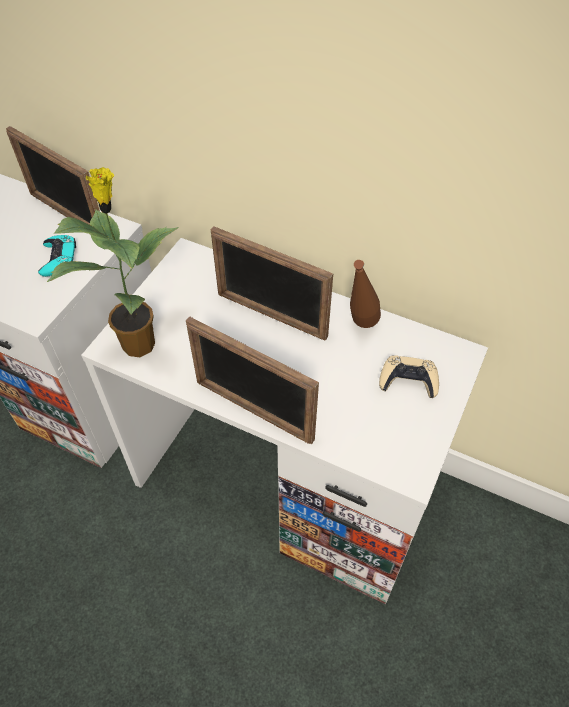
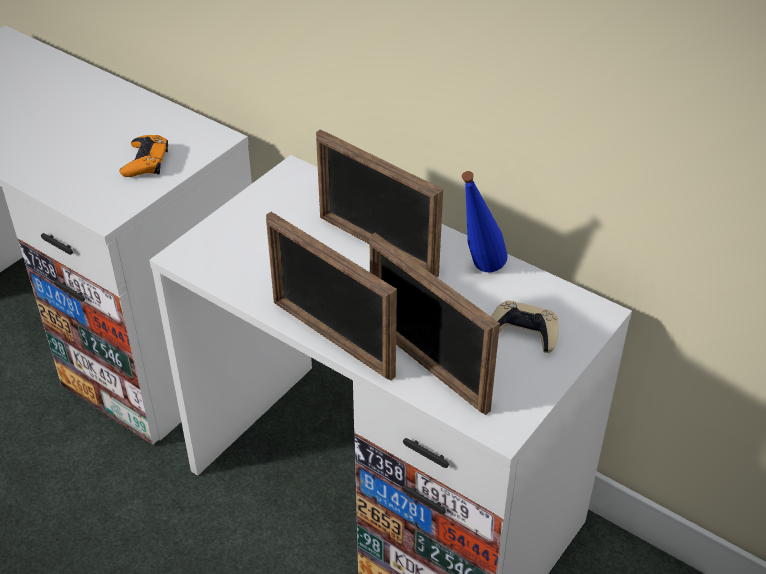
camera: 10 degrees right, 10 degrees down
(59, 259) = (145, 161): turquoise game controller -> orange game controller
(67, 215) = (165, 118): picture frame -> picture frame (427, 366)
(139, 342) = (217, 255): potted plant -> none
(359, 329) = (478, 273): brown bottle -> blue bottle

